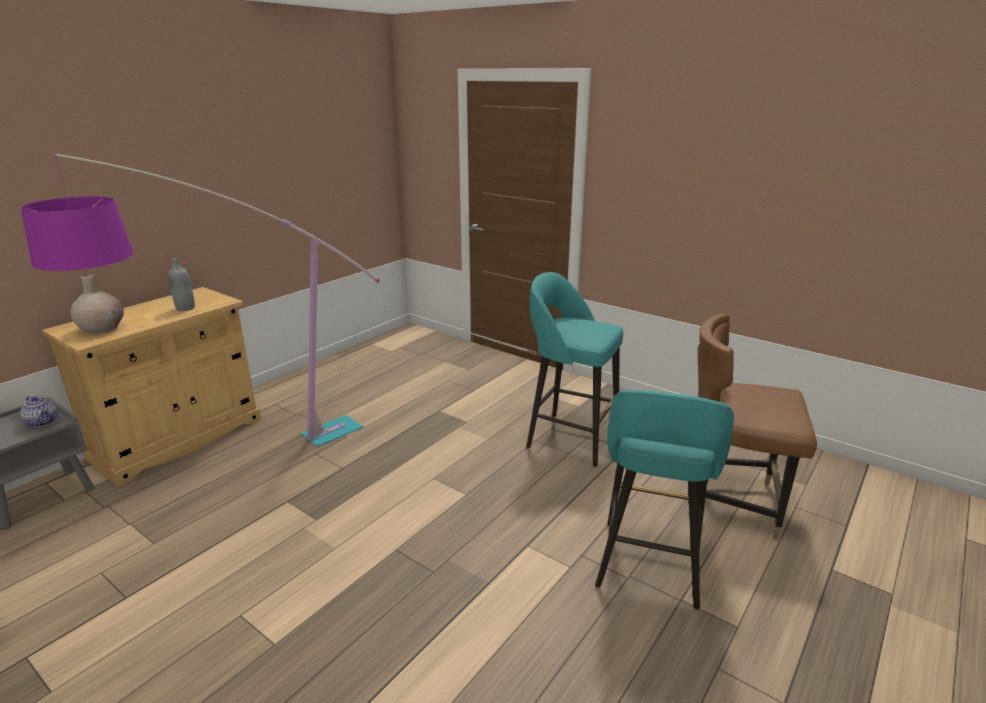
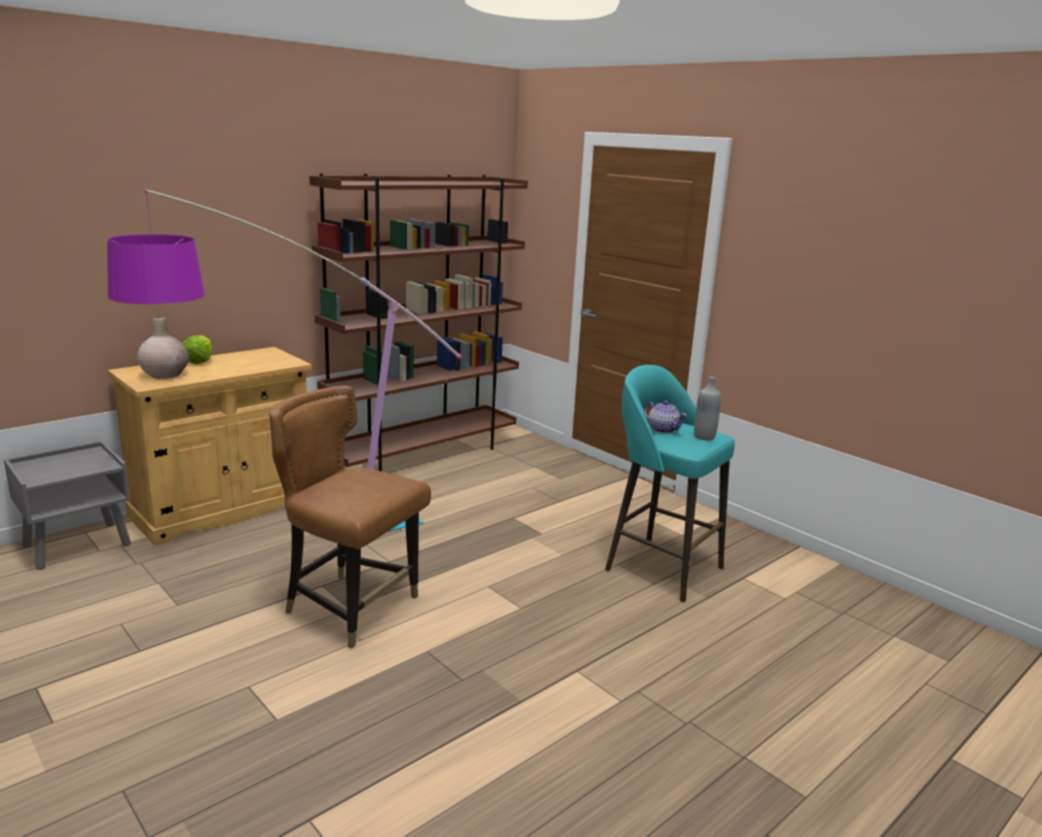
camera: 10 degrees right, 5 degrees down
(43, 422) = (92, 463): teapot -> teapot (663, 429)
(133, 310) = (199, 361): none -> lettuce
(185, 308) = (251, 365): grey bottle -> grey bottle (704, 437)
(348, 363) = (423, 455): none -> brown bookcase
(649, 565) = (716, 715): turquoise stool -> none
(732, 502) = (843, 665): brown chair -> brown chair (351, 607)

